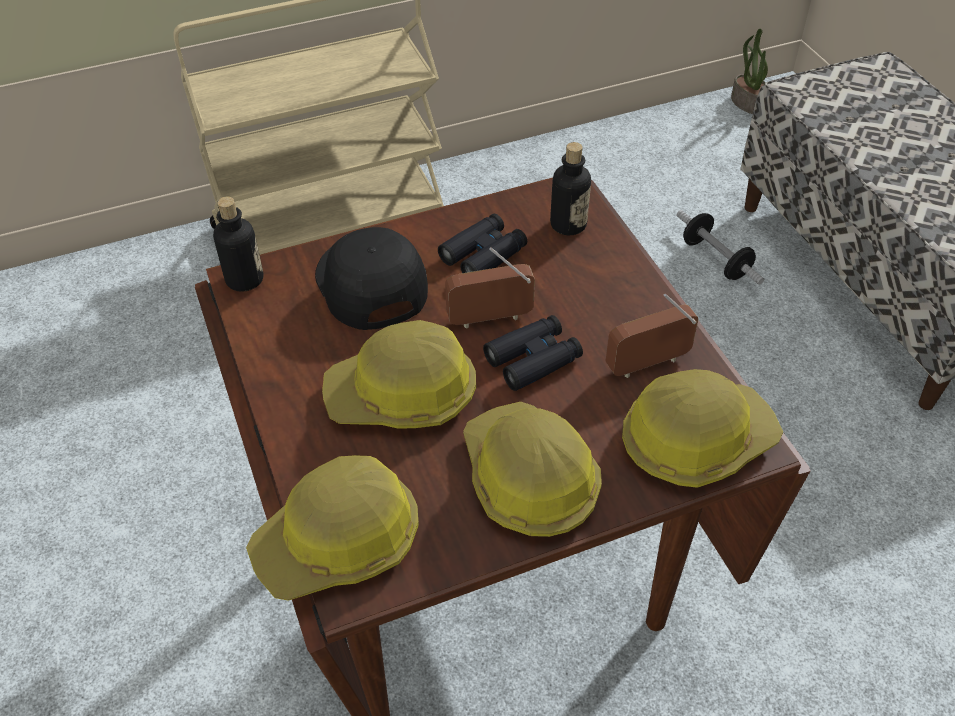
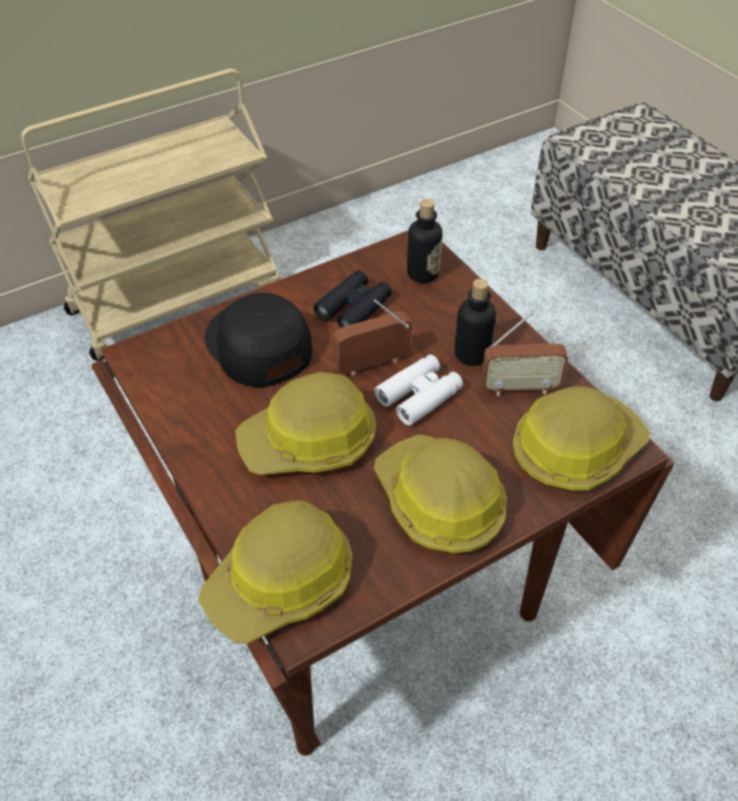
camera: 10 degrees left, 0 degrees up
(244, 279) = (140, 354): bottle -> bottle (472, 354)
(533, 359) = (419, 395): black binoculars -> white binoculars
(648, 364) = (519, 388): radio -> radio turned 150 degrees counterclockwise
(715, 259) = (520, 294): dumbbell -> none
(747, 103) = (521, 158): potted plant -> none

